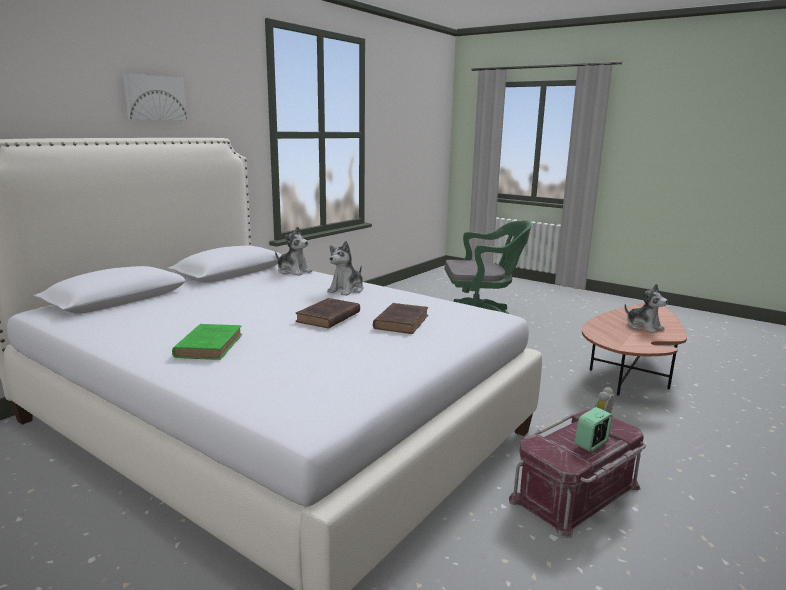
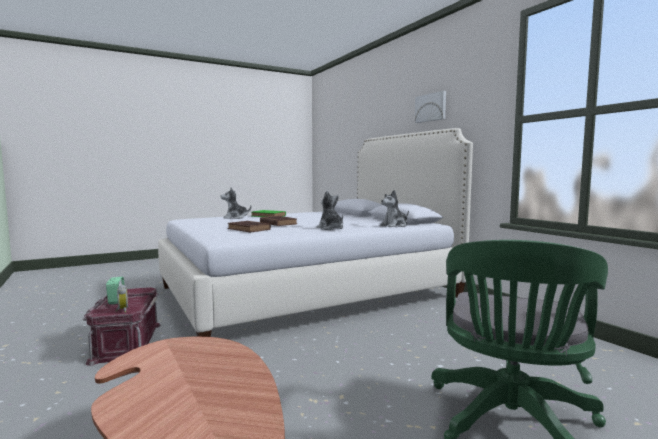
camera: 115 degrees right, 10 degrees down
(643, 327) = (180, 394): plush toy -> plush toy (235, 218)

